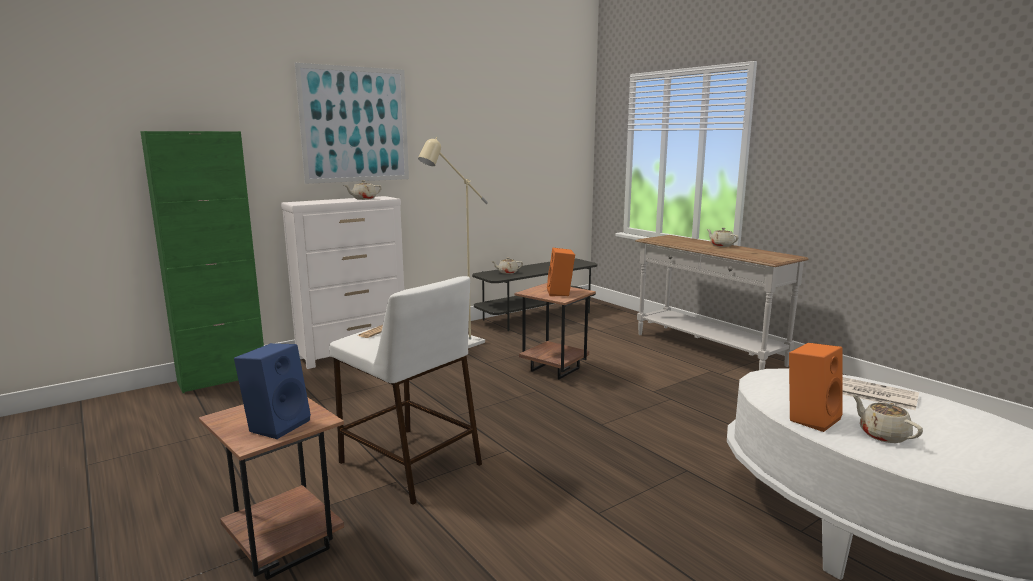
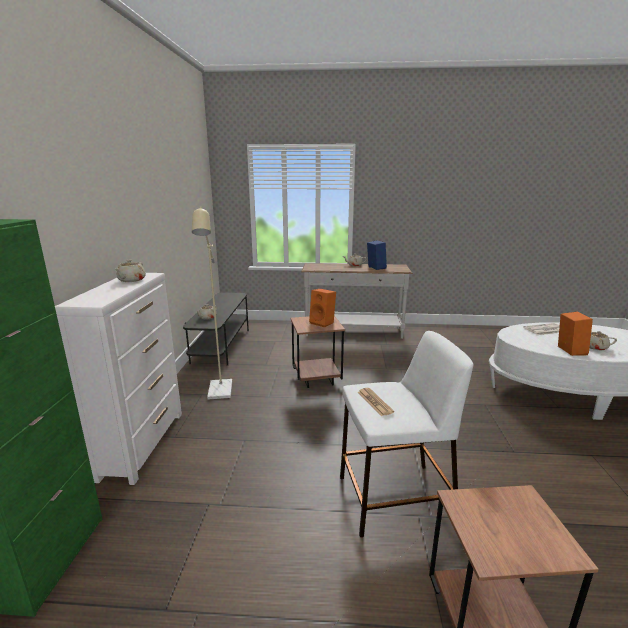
camera: 50 degrees left, 5 degrees up
(277, 425) = (528, 524): blue speaker -> blue speaker (375, 268)
(355, 125) = (93, 196): picture -> none

